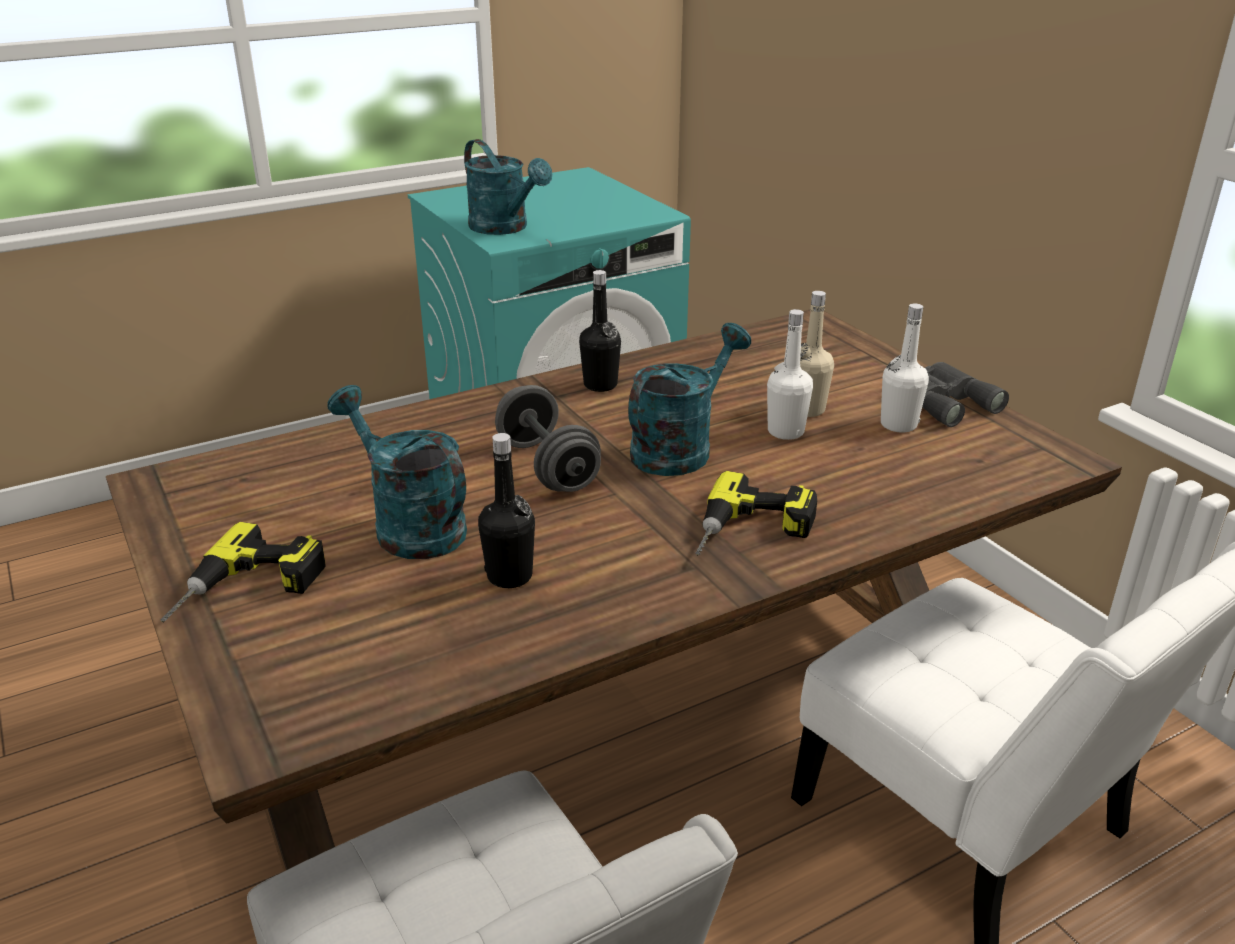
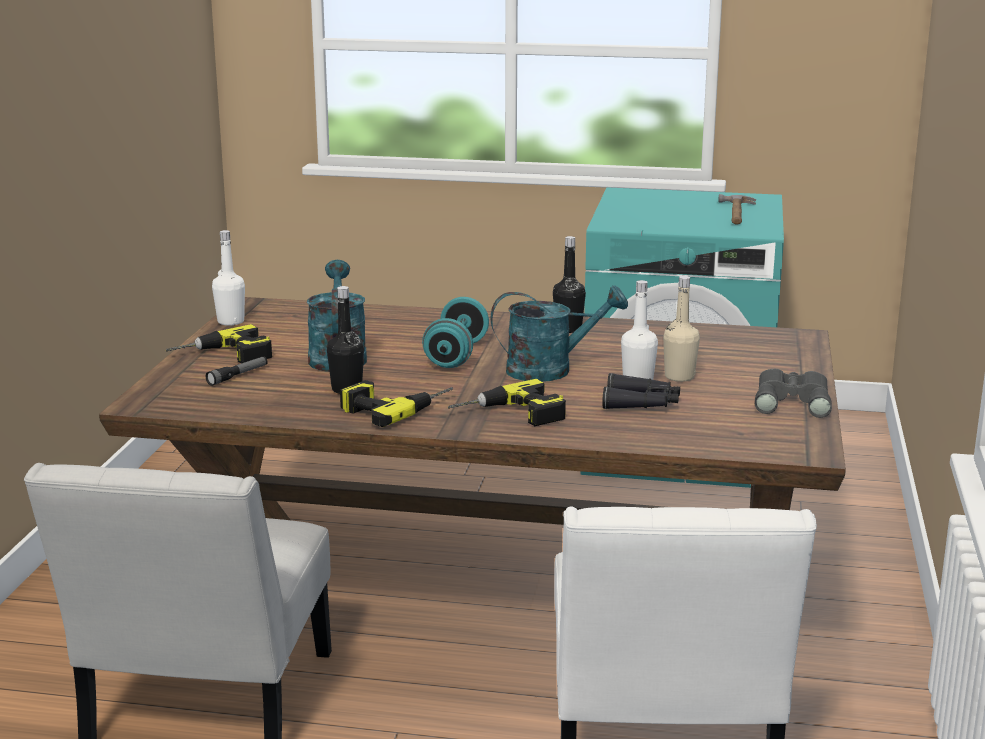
camera: 40 degrees right, 10 degrees down
(326, 618) = (238, 376): none -> flashlight
(505, 228) = (628, 218): turquoise watering can -> none
(547, 466) = (456, 355): grey dumbbell -> turquoise dumbbell
(593, 197) = (736, 213): none -> hammer
(612, 577) = (395, 406): none -> power drill
(838, 459) = (641, 403): none -> black binoculars
(898, 425) = (726, 401): white bottle -> white bottle (231, 321)

